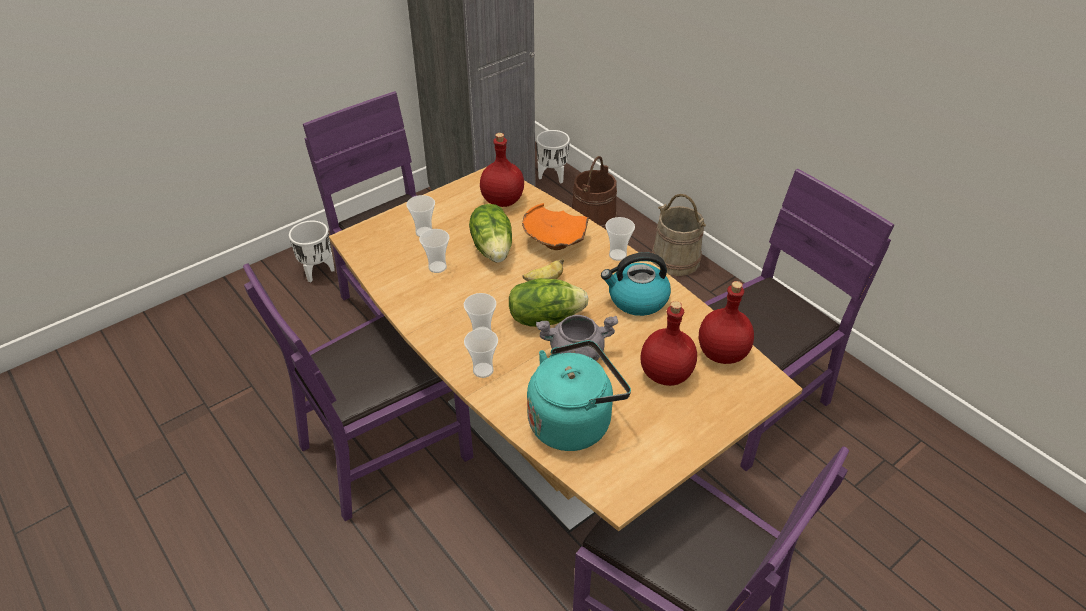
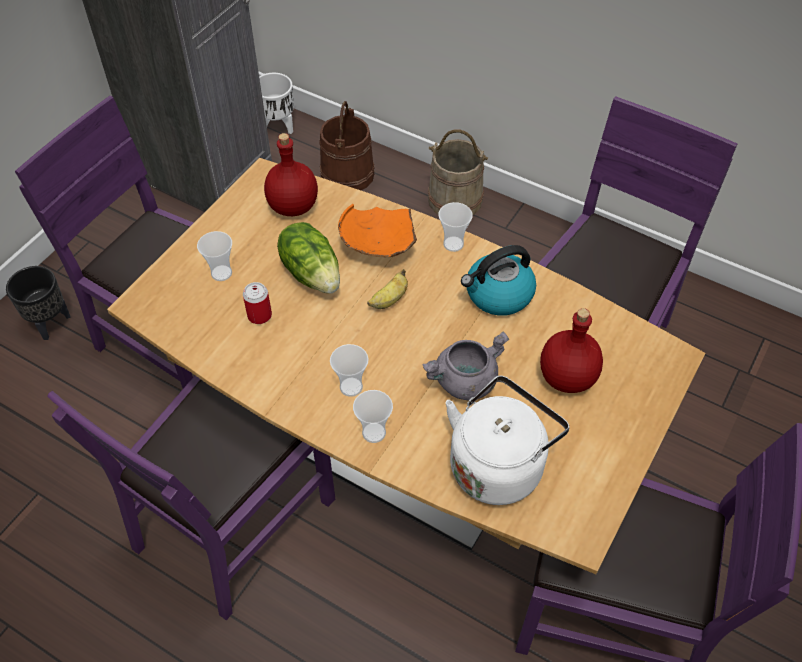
camera: 20 degrees left, 10 degrees up
(317, 271) = (50, 323): white planter -> black planter
(437, 267) = (259, 315): cup -> can
(545, 318) = (411, 346): lettuce -> none
(573, 421) = (498, 464): turquoise kettle -> white kettle
(722, 354) = (612, 336): red bottle -> none

